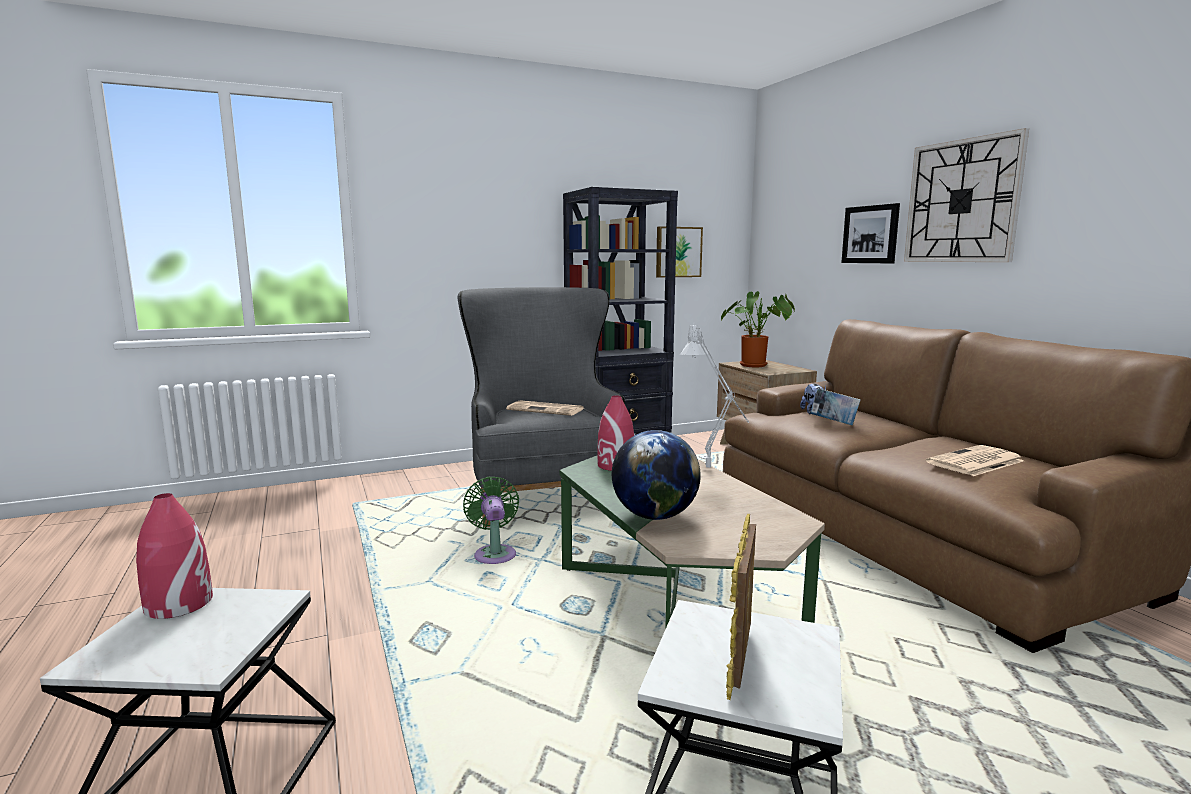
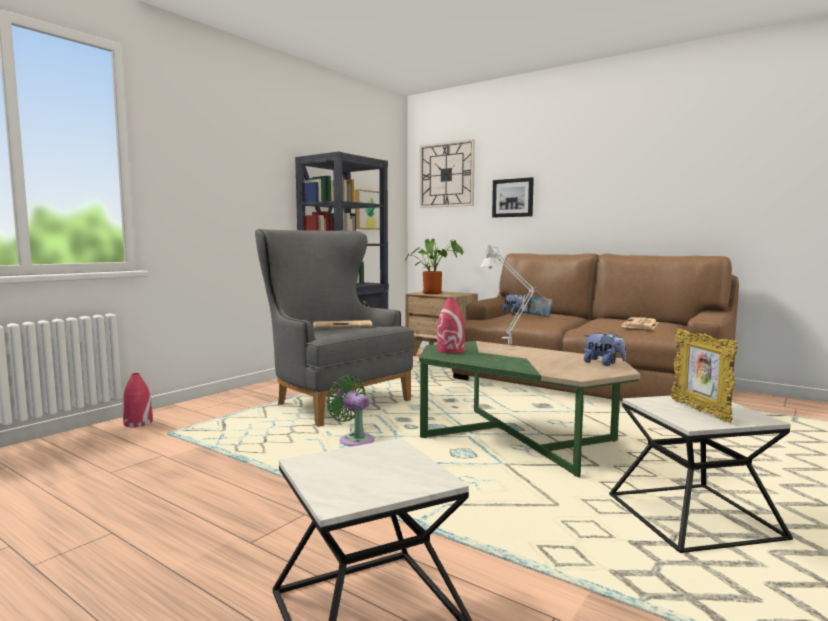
camera: 30 degrees left, 5 degrees down
(178, 603) = (318, 464): red vase -> red vase (138, 423)
(654, 516) = (534, 367): globe -> none
(768, 528) = (603, 363): none -> plush toy
(962, 201) = (577, 176): wall clock -> wall clock (446, 175)

